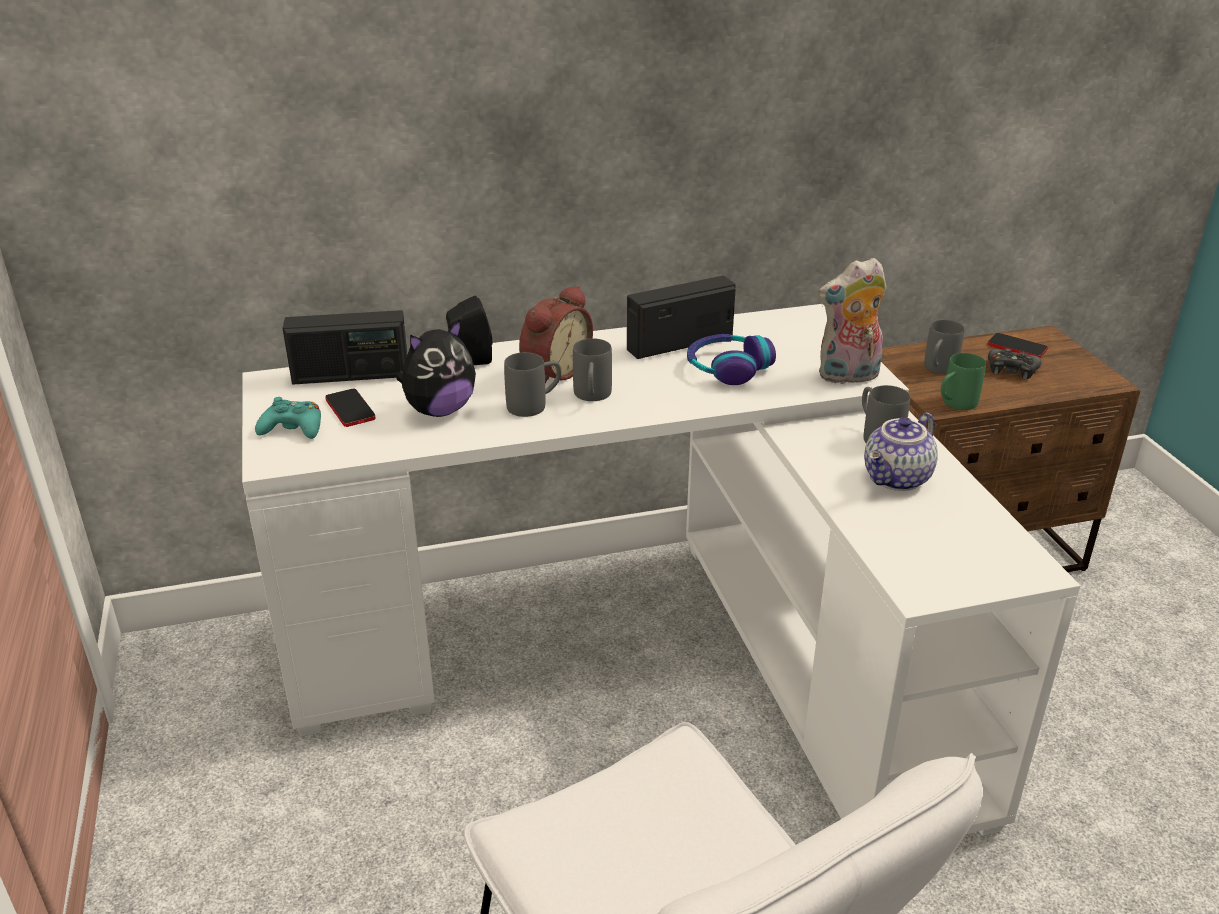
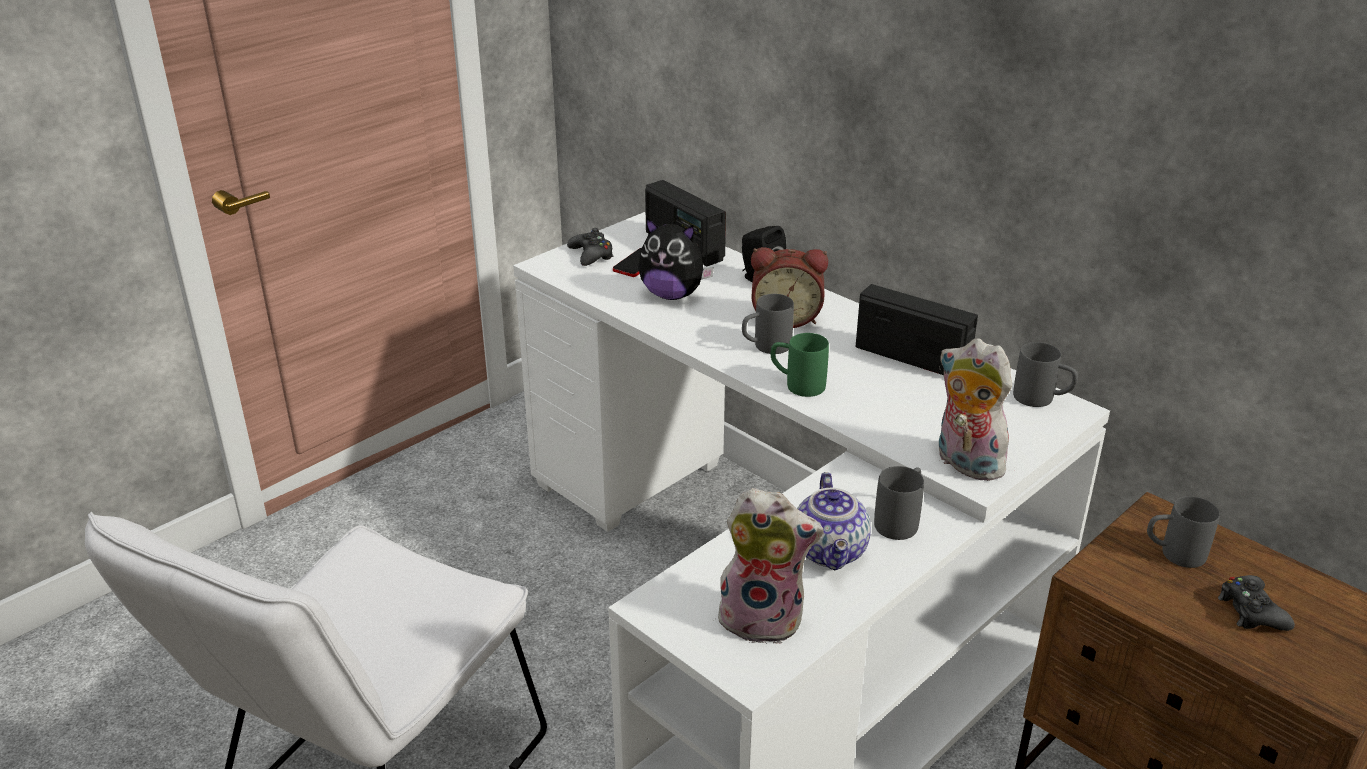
camera: 60 degrees right, 0 degrees up
(293, 428) = (591, 255): turquoise game controller -> black game controller
(535, 405) = (723, 328): grey mug -> grey mug (1042, 399)
(728, 368) = (896, 395): headphones -> none
(898, 479) = (831, 552): teapot -> teapot turned 105 degrees counterclockwise
(954, 404) = (1107, 583): green mug -> green mug (797, 384)
(967, 540) = (764, 618): none -> plush toy
(1017, 347) = (1322, 604): phone -> none

